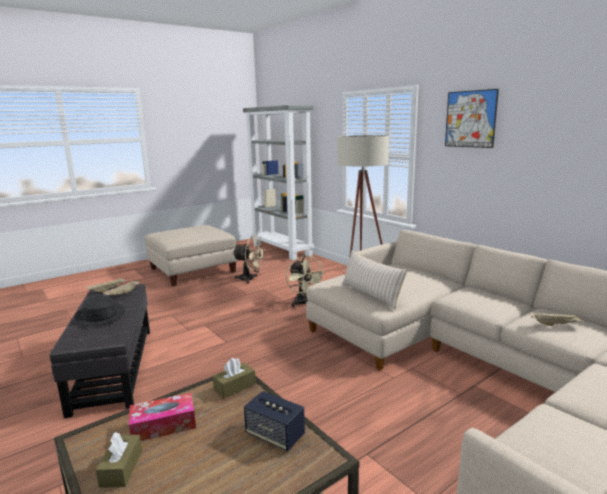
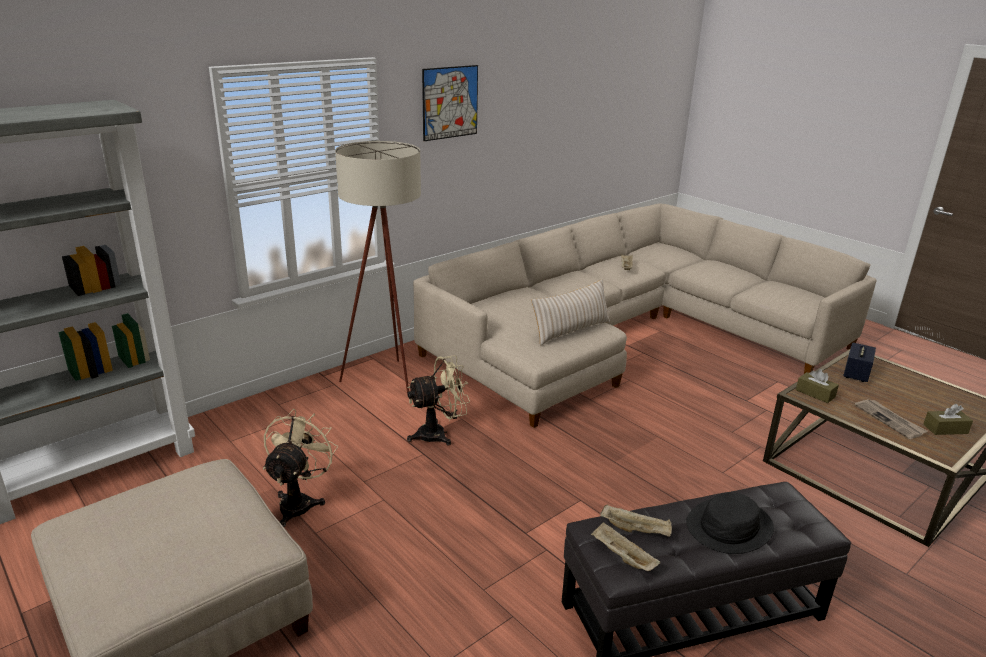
camera: 95 degrees left, 10 degrees up
(163, 425) = (890, 420): tissue box -> newspaper

